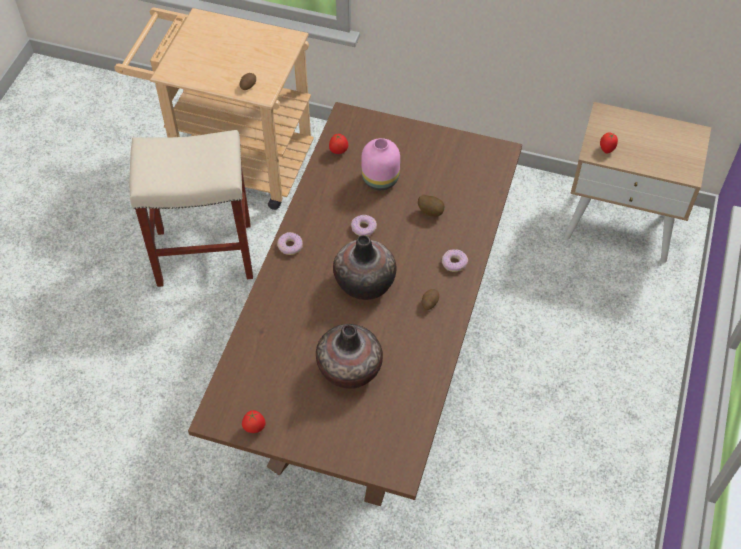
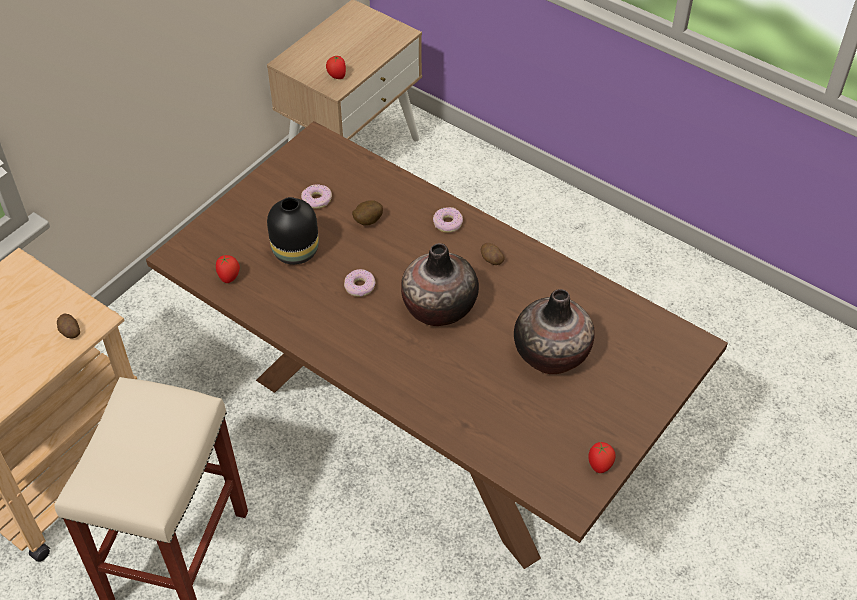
camera: 70 degrees left, 5 degrees down
(290, 246) = (351, 363): donut -> donut (317, 200)
(380, 178) = (294, 251): pink vase -> black vase

